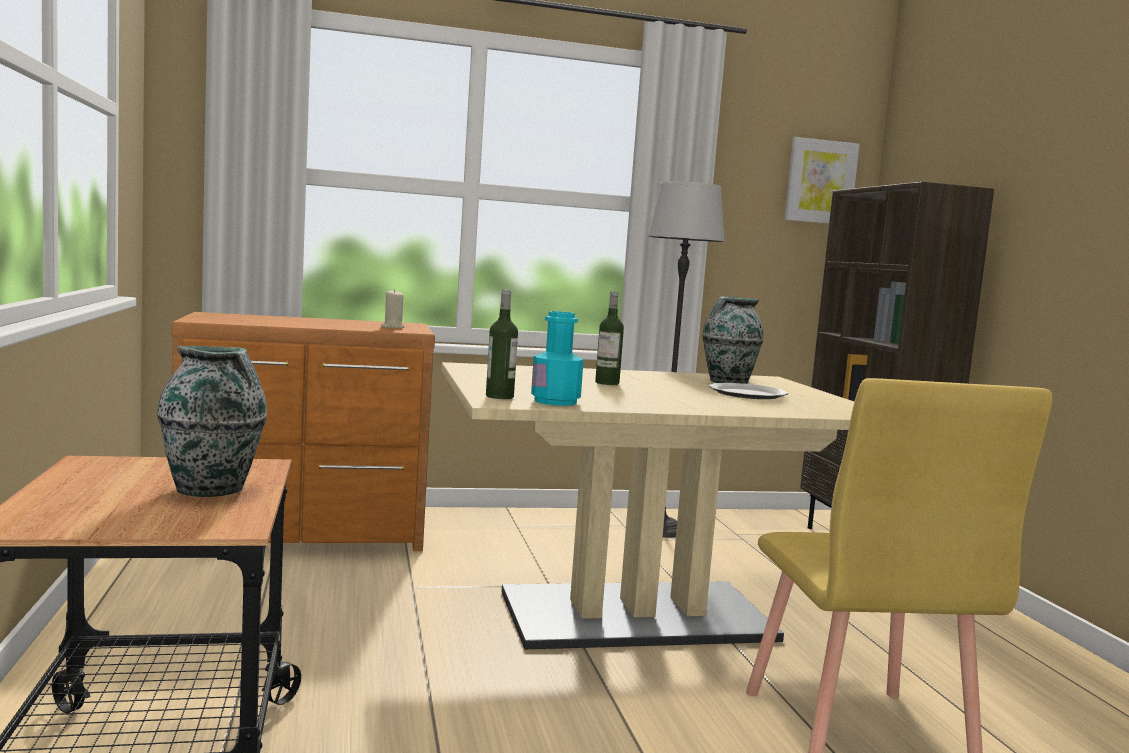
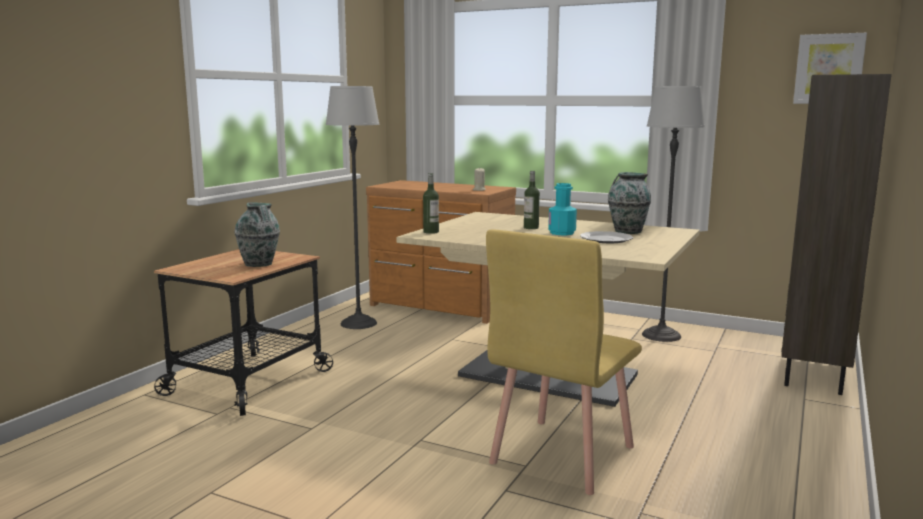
camera: 40 degrees right, 5 degrees up
(202, 590) = (359, 323): none -> floor lamp
(555, 401) = (452, 236): turquoise bottle -> turquoise bottle (562, 233)

